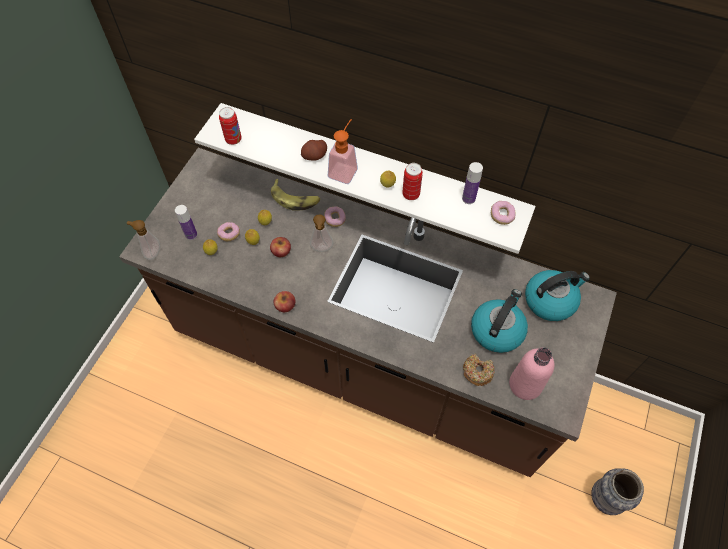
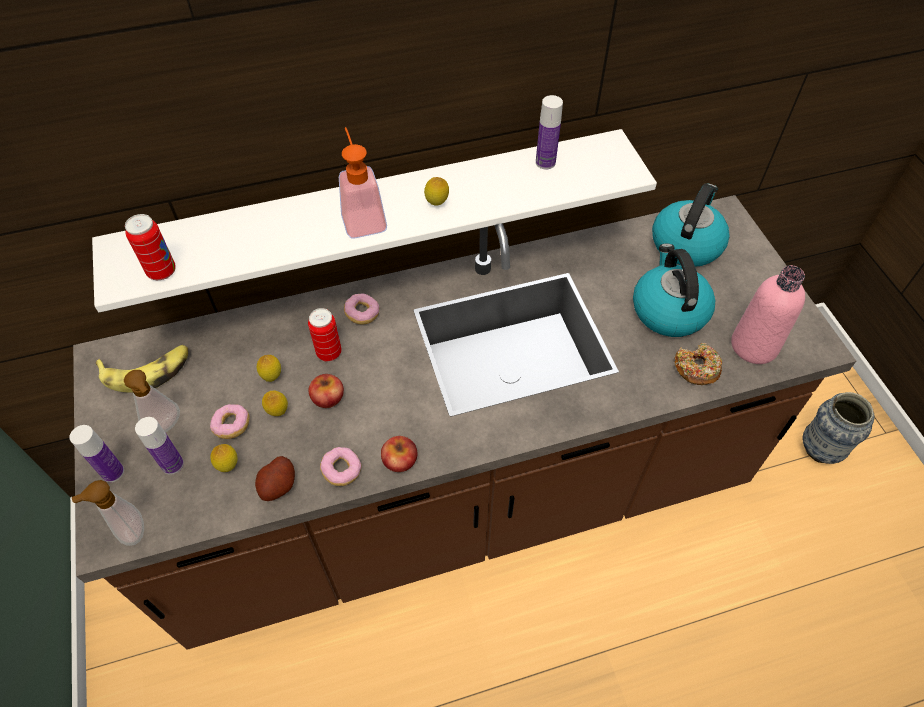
camera: 40 degrees left, 5 degrees down
(166, 221) = (113, 472): none -> bottle
(295, 199) = (285, 322): banana -> banana (148, 371)
(314, 156) = (304, 225): potato -> potato (278, 485)
(322, 249) = (381, 359): soap dispenser -> soap dispenser (166, 427)
(411, 194) = (475, 197): can -> can (329, 353)
(502, 216) = (600, 159): donut -> donut (342, 470)

